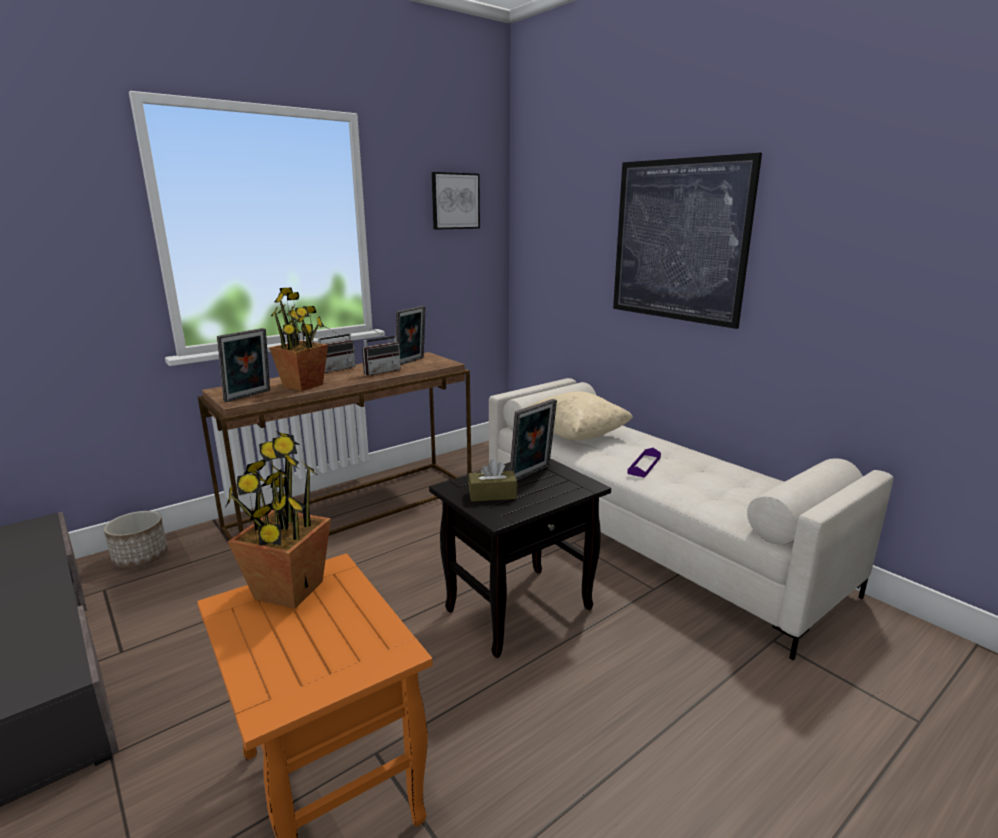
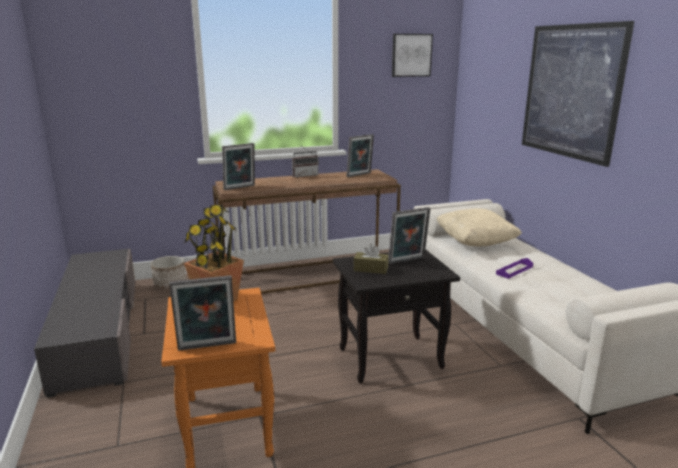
camera: 20 degrees right, 0 degrees up
(303, 385) = (277, 184): potted plant -> none
(319, 689) = (207, 347): none -> picture frame
(380, 371) = (333, 179): radio -> none

